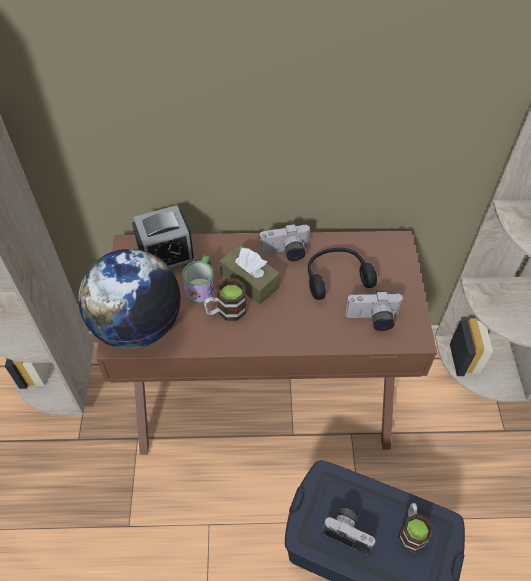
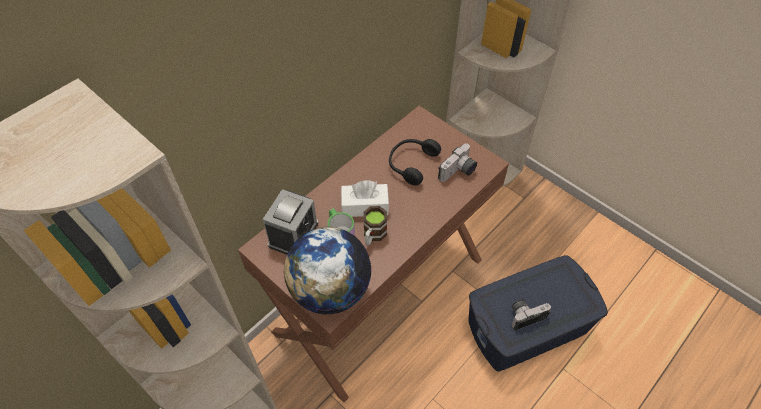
camera: 45 degrees left, 0 degrees up
(249, 281) = (365, 206): brown tissue box -> white tissue box
(285, 253) = (365, 172): camera -> none
(411, 531) = (553, 285): mug -> none

